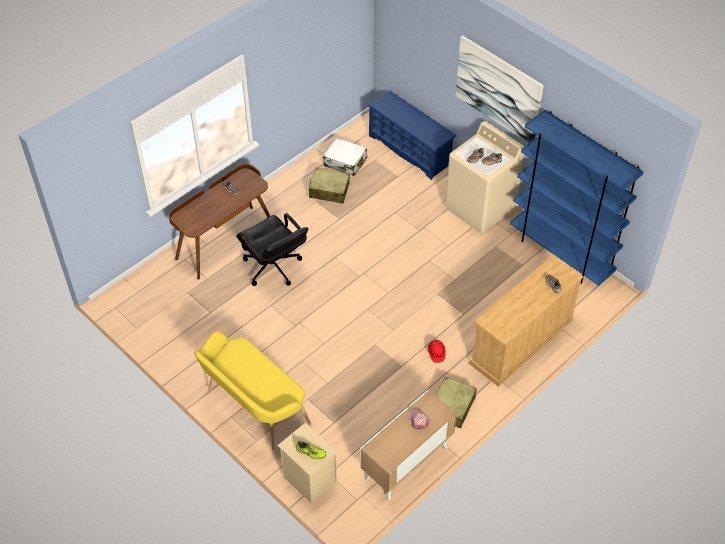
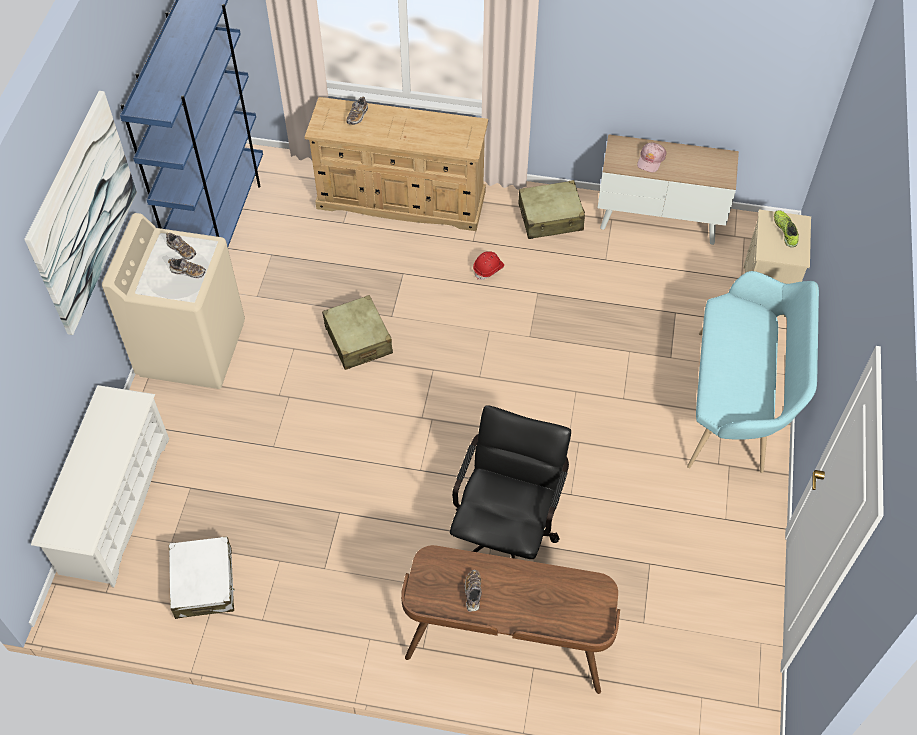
camera: 125 degrees left, 5 degrees up
(253, 408) = (737, 404): yellow bench -> turquoise bench
(329, 190) = (287, 565): beige suitcase -> beige suitcase (358, 340)
(410, 150) = (115, 505): blue shoe rack -> white shoe rack

